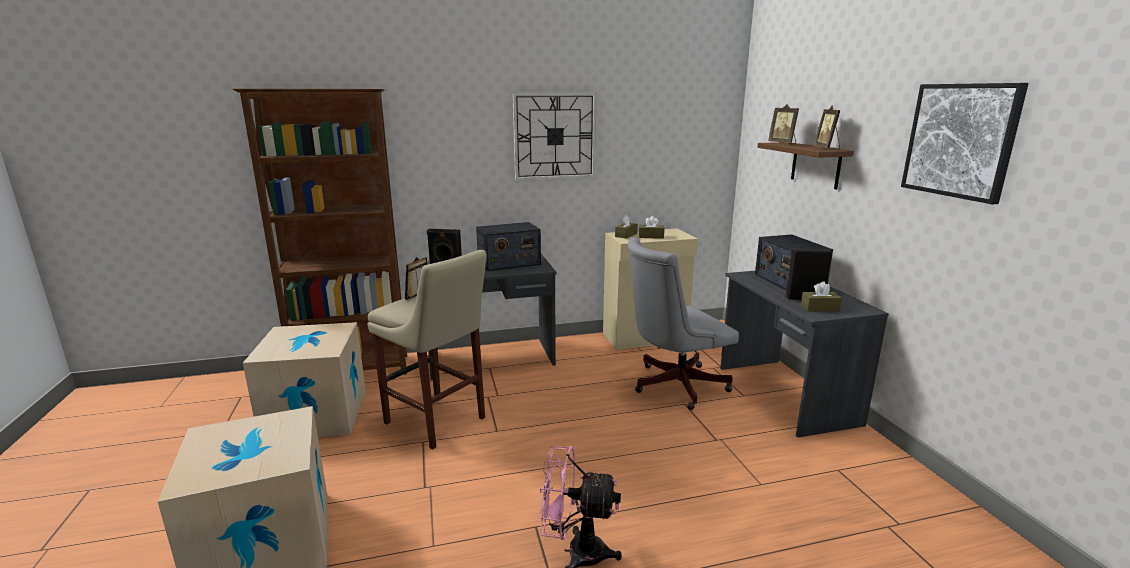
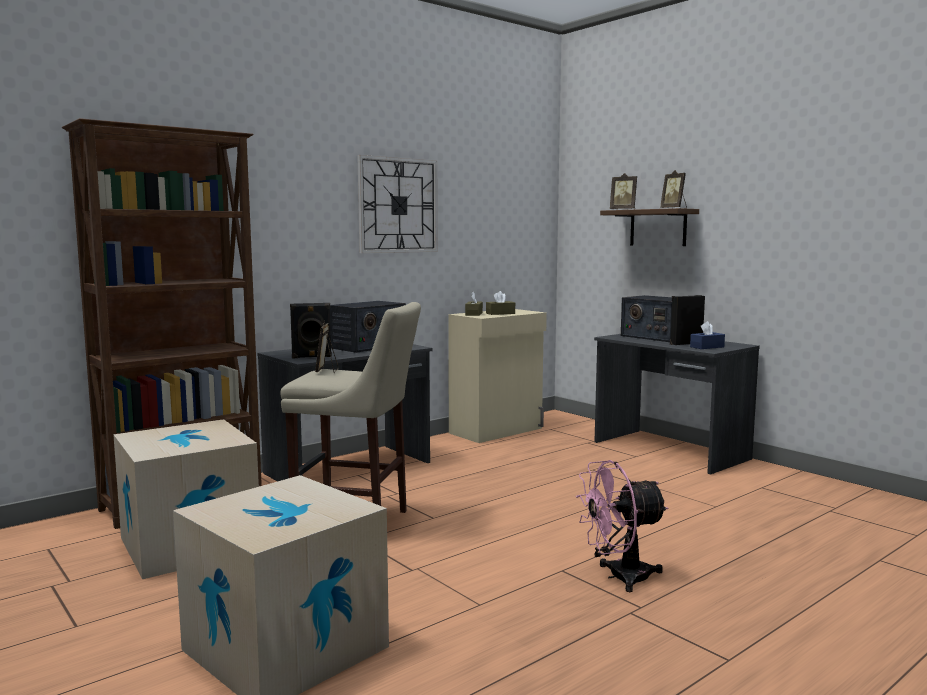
camera: 25 degrees left, 10 degrees down
(673, 385) = (566, 459): grey office chair -> none
(820, 308) = (707, 347): brown tissue box -> blue tissue box
(960, 140) = (802, 187): picture -> none

